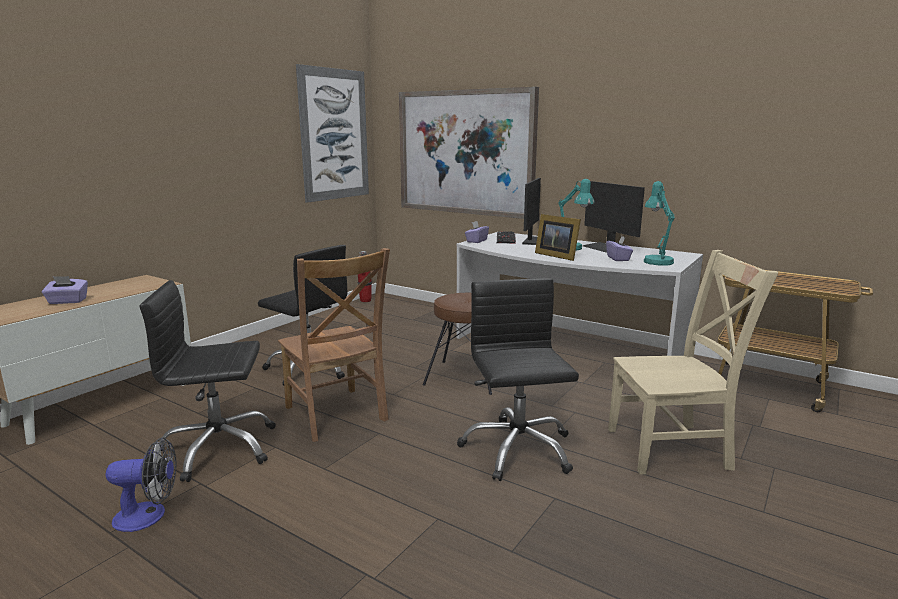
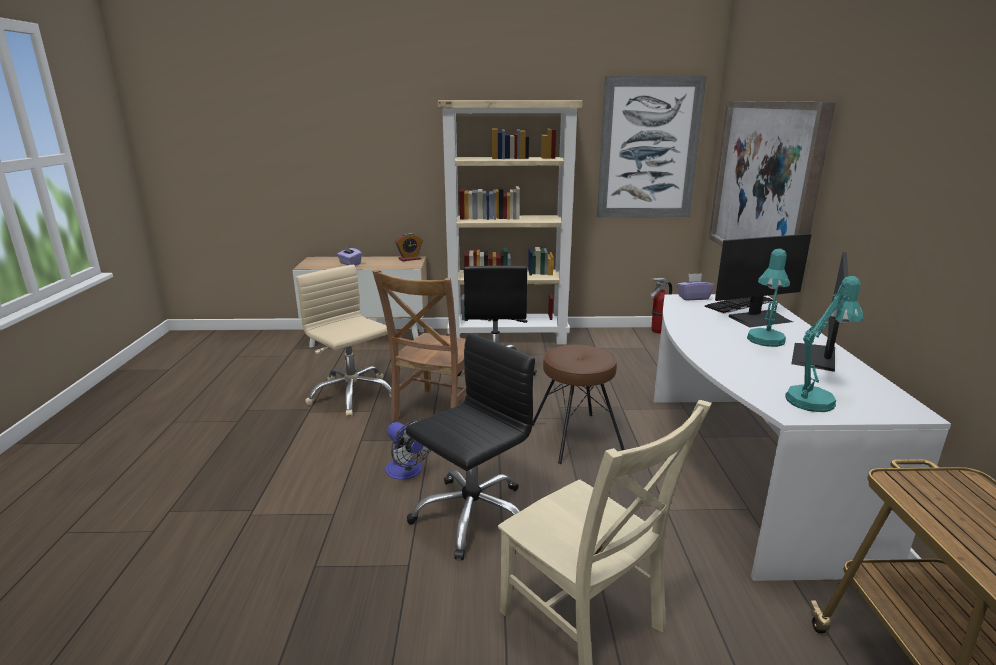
camera: 55 degrees right, 5 degrees up
(136, 280) = (409, 259): none -> alarm clock
(149, 516) = (267, 412): fan -> fan (407, 472)
(218, 448) = (352, 395): black office chair -> beige office chair
(261, 344) = (508, 337): none -> beige bookcase
(556, 255) = (711, 342): picture frame -> none
(618, 258) = (772, 375): purple tissue box -> none

